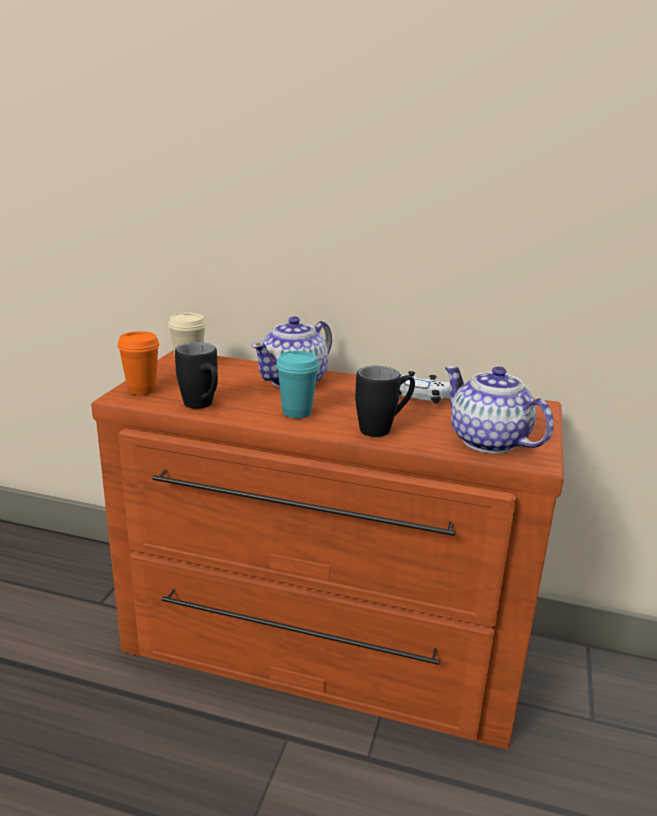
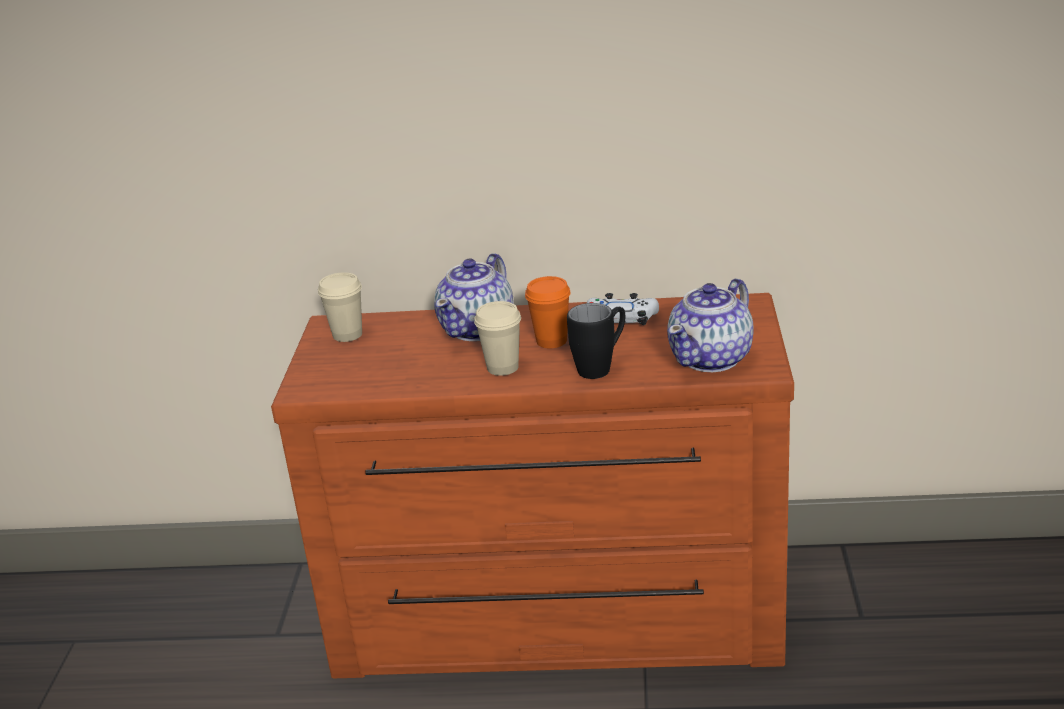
camera: 10 degrees left, 5 degrees up
(142, 390) = (317, 378): orange cup -> orange cup (551, 341)
(202, 406) = (398, 383): black mug -> none
(296, 412) = (502, 368): turquoise cup -> beige cup
(489, 442) = (712, 358): teapot -> teapot turned 90 degrees counterclockwise

